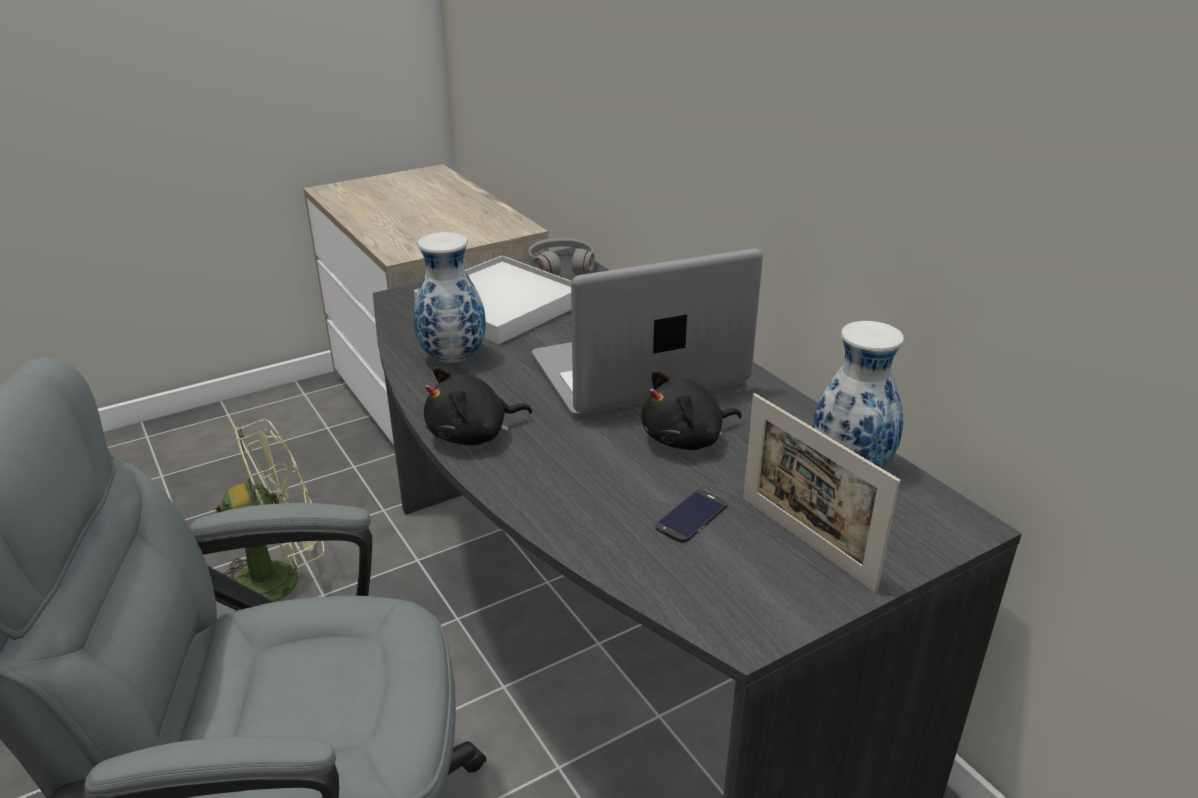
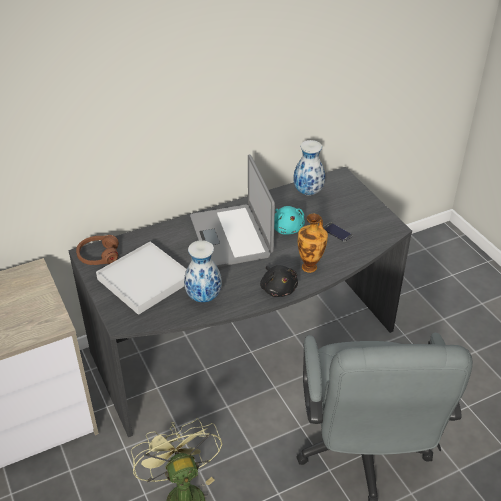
camera: 85 degrees left, 10 degrees up
(548, 475) = (310, 267): none -> vase
(561, 266) = (98, 255): grey headphones -> brown headphones
(686, 439) = (286, 228): black plush toy -> turquoise plush toy
(805, 542) = (351, 209): picture frame -> none

